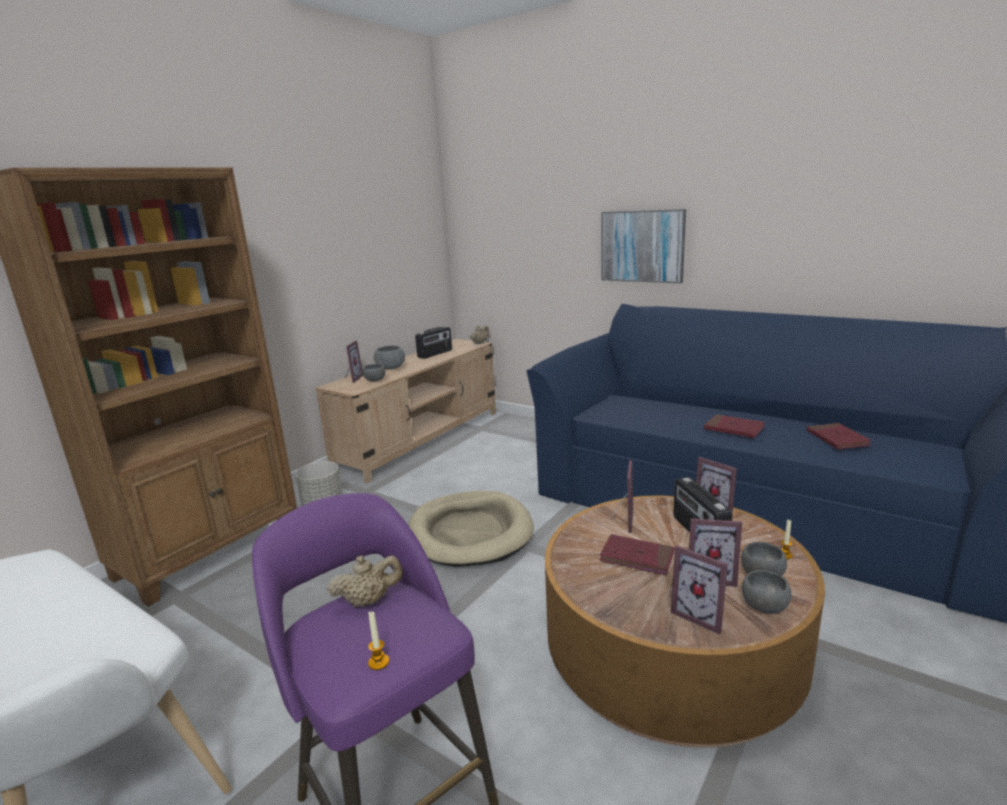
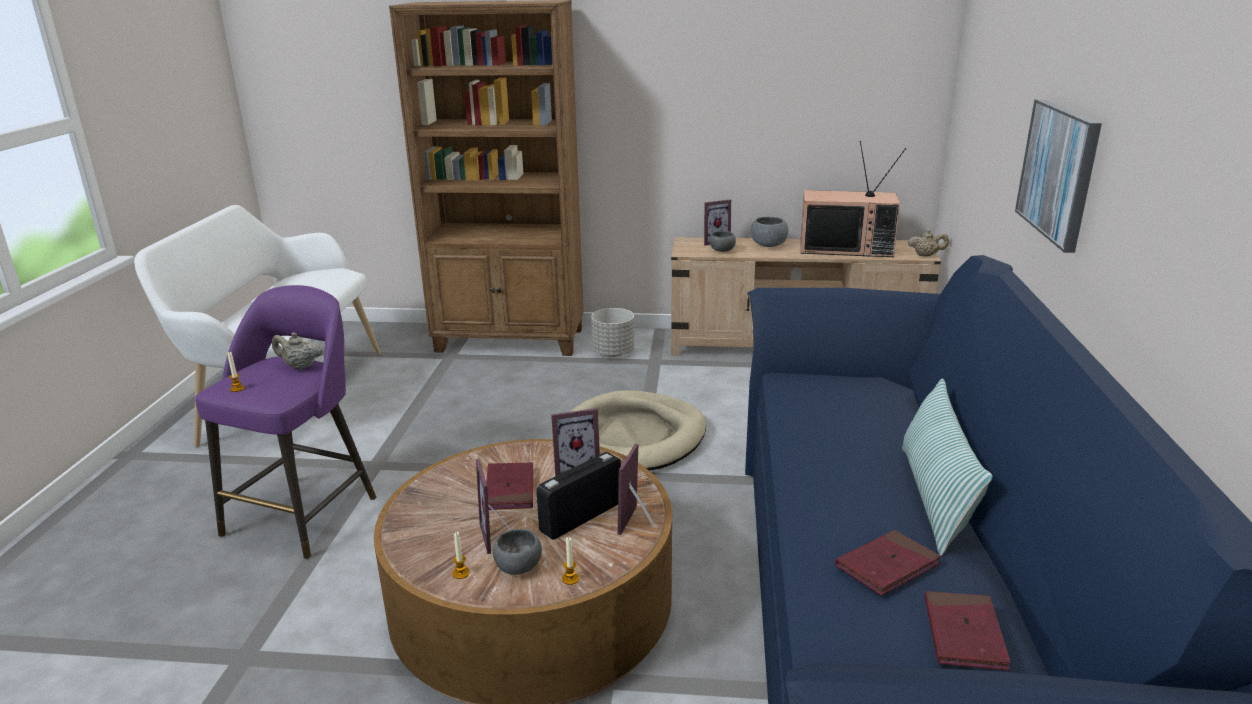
camera: 60 degrees right, 5 degrees up
(368, 601) = (299, 366): beige teapot -> beige teapot turned 150 degrees clockwise
(435, 354) = (847, 248): radio -> television
(701, 615) = (428, 539): picture frame -> none
(734, 429) = (829, 475): red book -> red book (963, 634)
(763, 605) = (461, 573): grey bowl -> candle
(766, 414) = (934, 497): none -> pillow

